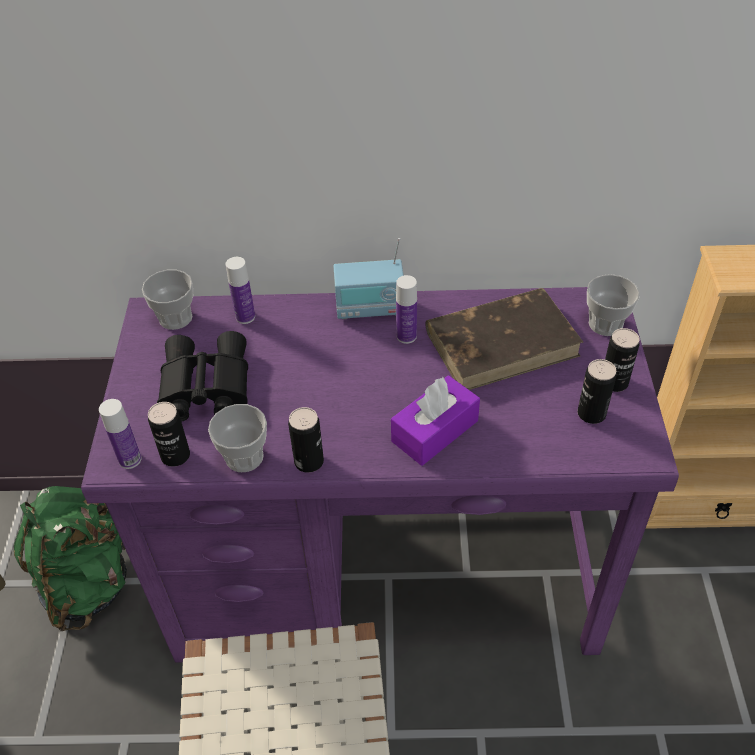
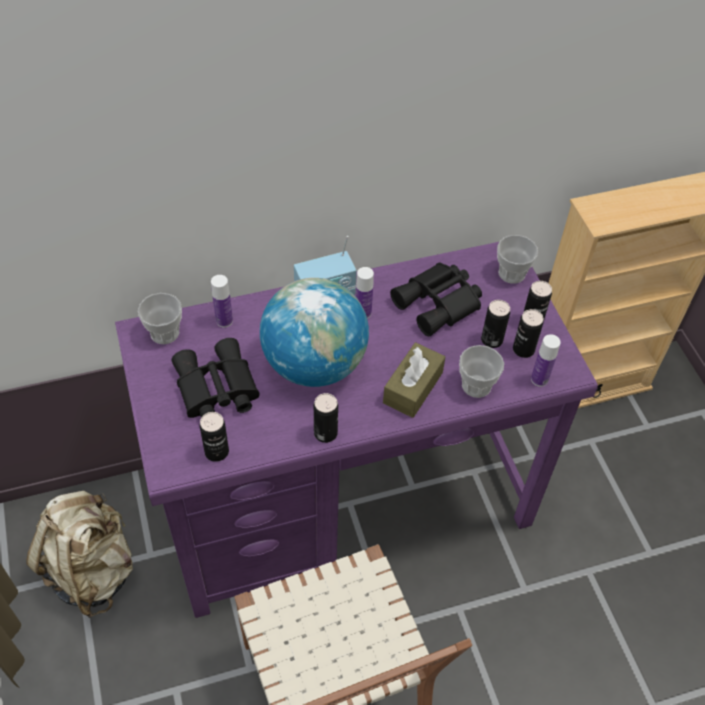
camera: 20 degrees left, 5 degrees up
(88, 582) = (92, 570): green backpack -> beige backpack
(130, 459) = (180, 463): bottle -> bottle (539, 379)
(244, 457) = (273, 440): cup -> cup (476, 385)
(327, 381) = (314, 364): none -> globe
(435, 431) = (413, 387): purple tissue box -> brown tissue box
(503, 343) = (439, 304): brown book -> black binoculars
(554, 395) = (492, 340): none -> can

